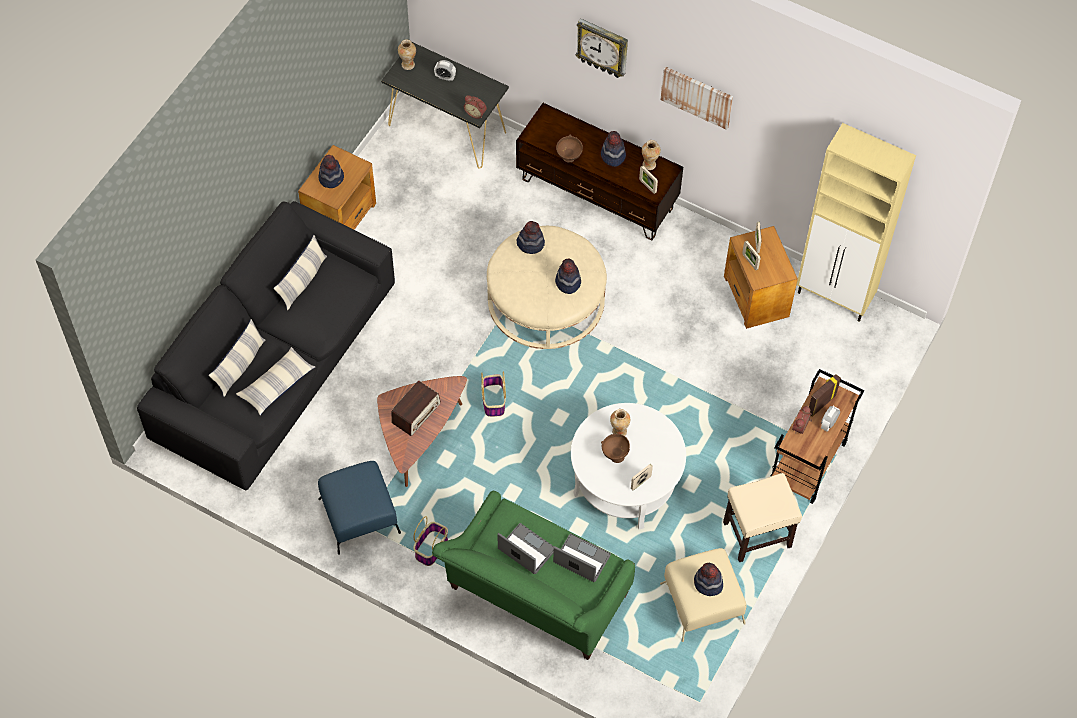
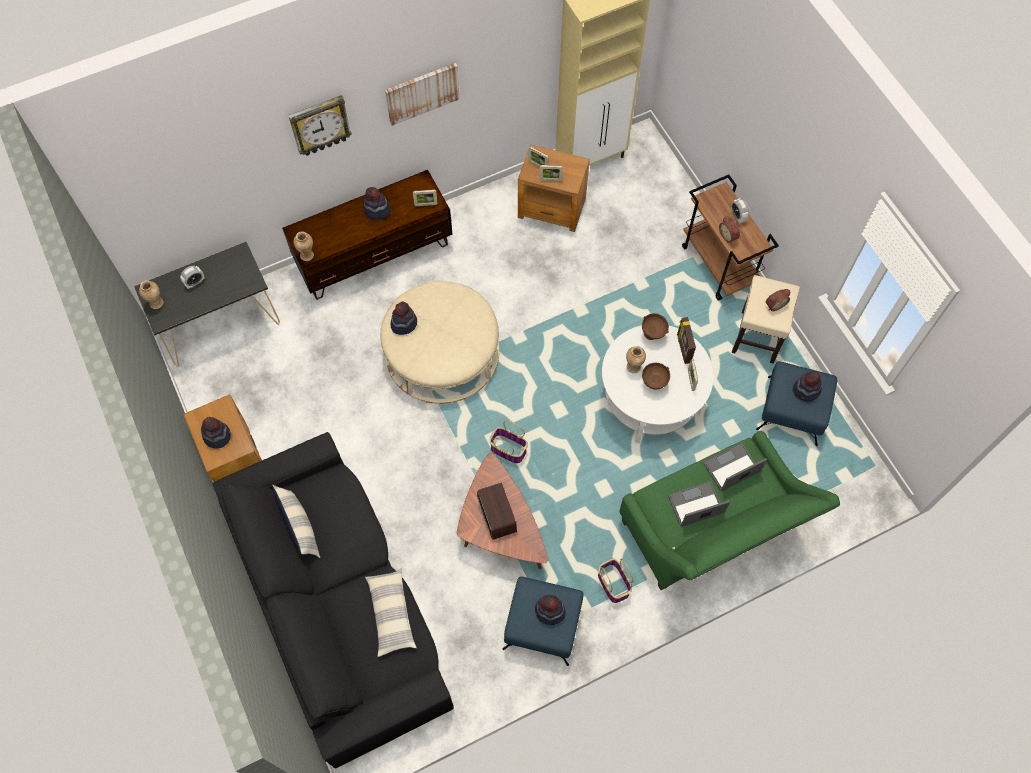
camera: 55 degrees left, 5 degrees up
(240, 366) = (347, 635): pillow -> none
(476, 112) = (251, 281): alarm clock -> alarm clock (774, 304)
(568, 282) = (462, 319): hat -> hat (549, 611)
(569, 159) = (354, 243): brown bowl -> brown bowl (653, 335)
(649, 165) = (407, 190): vase -> vase (307, 255)
(702, 602) = (791, 410): beige ottoman -> blue ottoman
(821, 404) = (717, 210): picture frame -> picture frame (683, 348)

